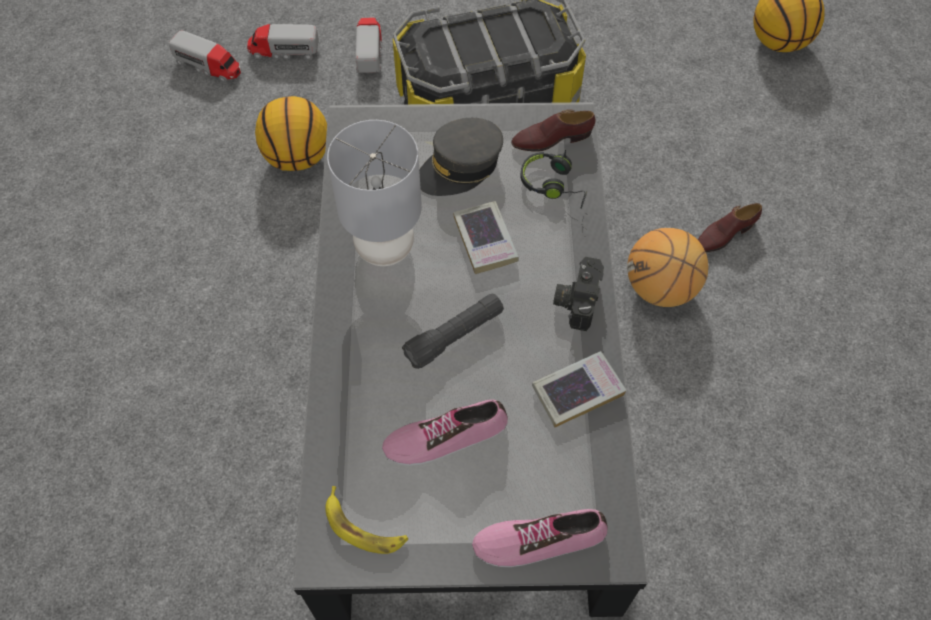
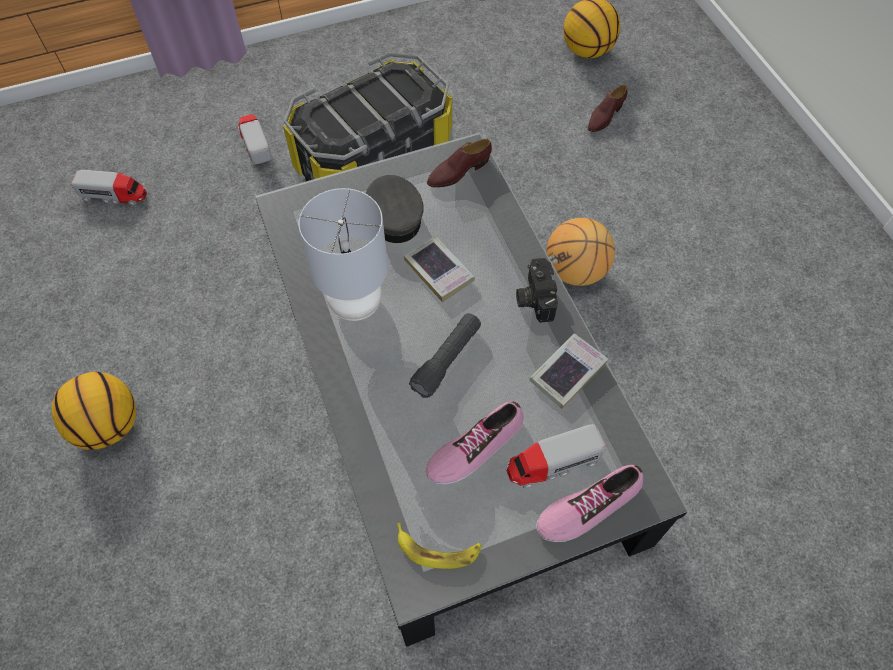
camera: 20 degrees left, 0 degrees up
(284, 51) = (179, 164): toy truck -> toy truck (552, 463)
(297, 157) = (227, 252): basketball -> basketball (108, 426)
(460, 167) = (392, 216): grey cap -> grey cap turned 120 degrees clockwise
(553, 185) = (476, 209): black headphones -> none
(724, 234) = (607, 214): brown shoe -> brown shoe (605, 116)

